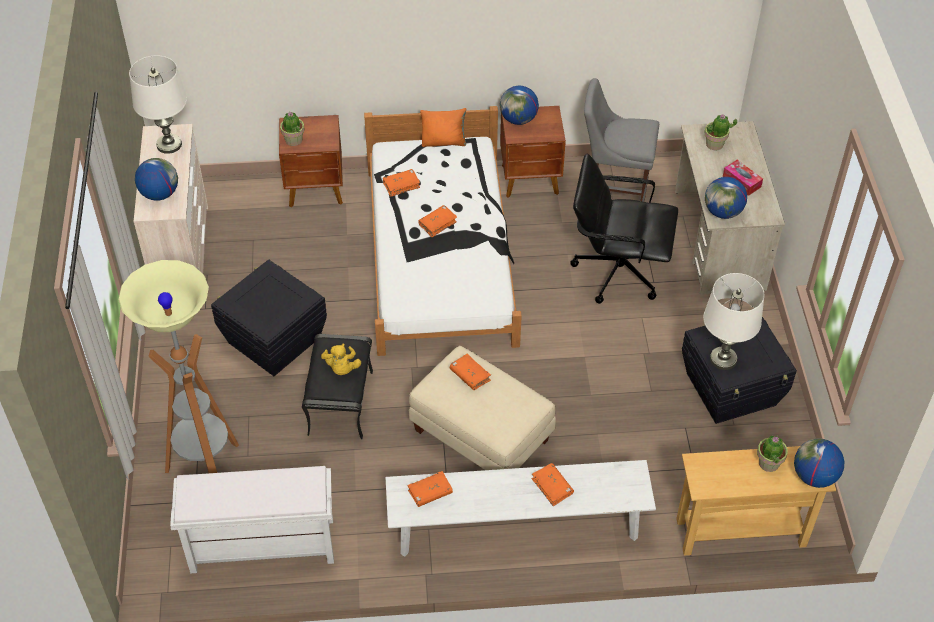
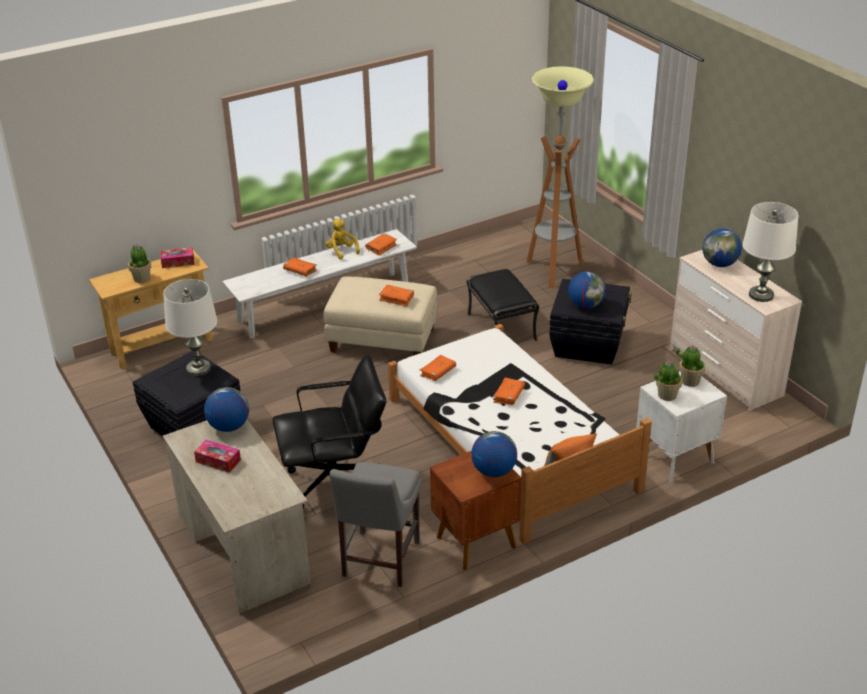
camera: 155 degrees right, 15 degrees down
(261, 546) = (484, 253): white bench -> none
(316, 190) = (674, 458): brown nightstand -> white nightstand
(341, 368) = (497, 285): yellow plush toy -> yellow plush toy (341, 251)
(401, 185) = (570, 415): orange book -> orange book (438, 372)
(614, 190) = (379, 562): grey chair -> grey chair turned 120 degrees clockwise
(715, 144) = (260, 490): potted plant -> potted plant (666, 395)
(717, 479) = (178, 262): none -> tissue box
(814, 476) = (106, 280): globe -> globe (585, 305)

